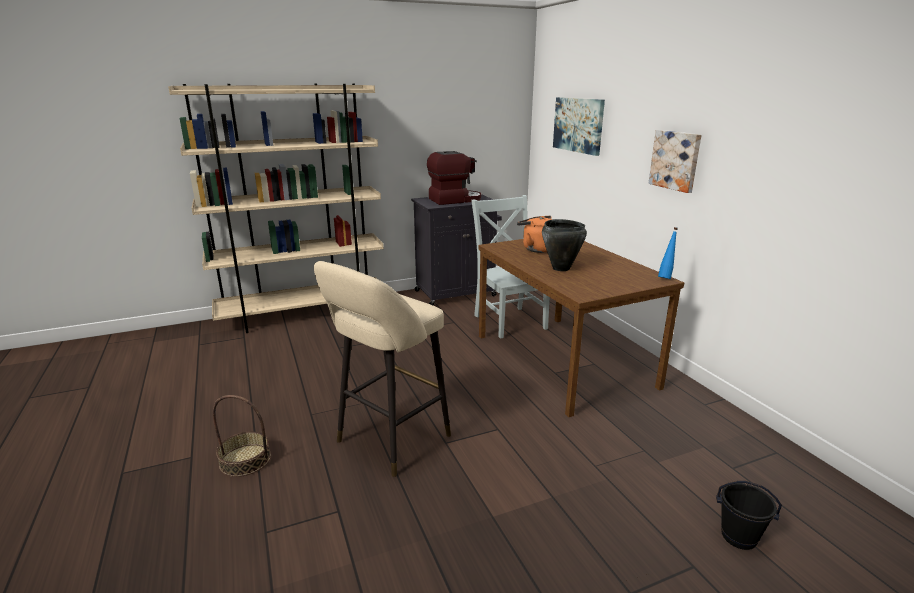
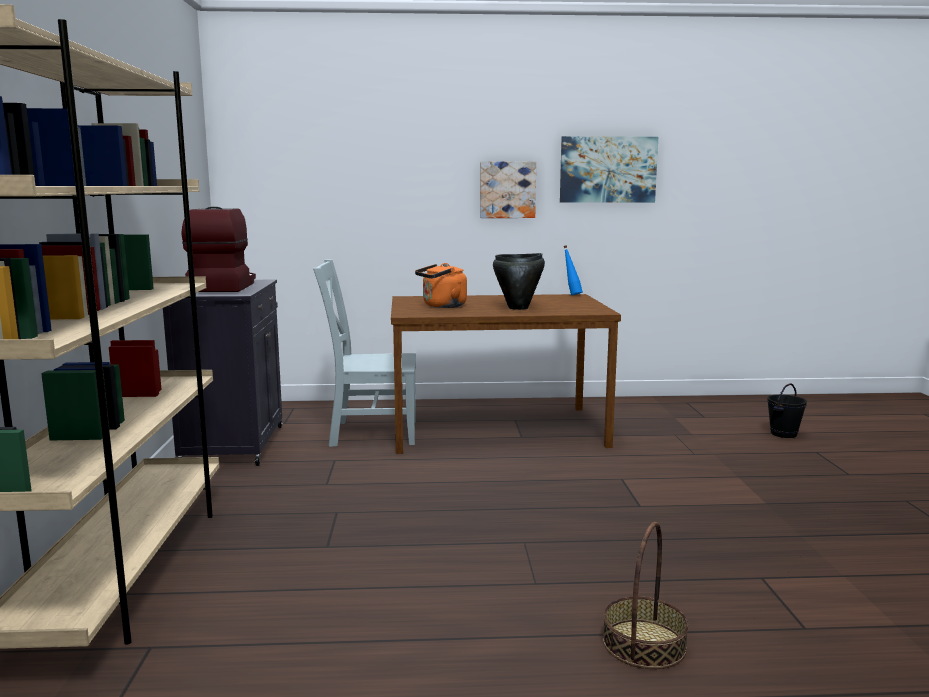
camera: 70 degrees left, 10 degrees down
(389, 441) = (627, 535): beige stool -> none
(578, 125) = (333, 167): picture -> picture (607, 169)

